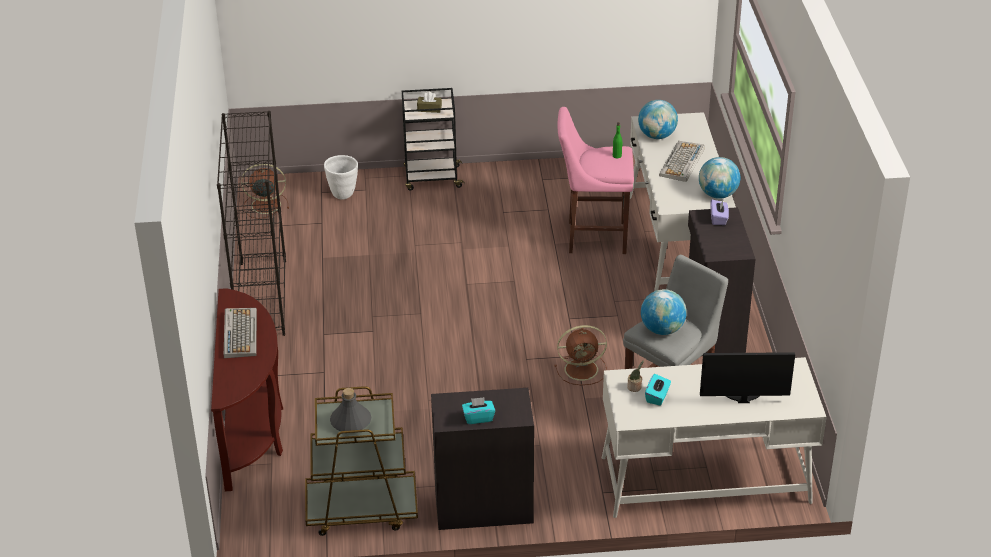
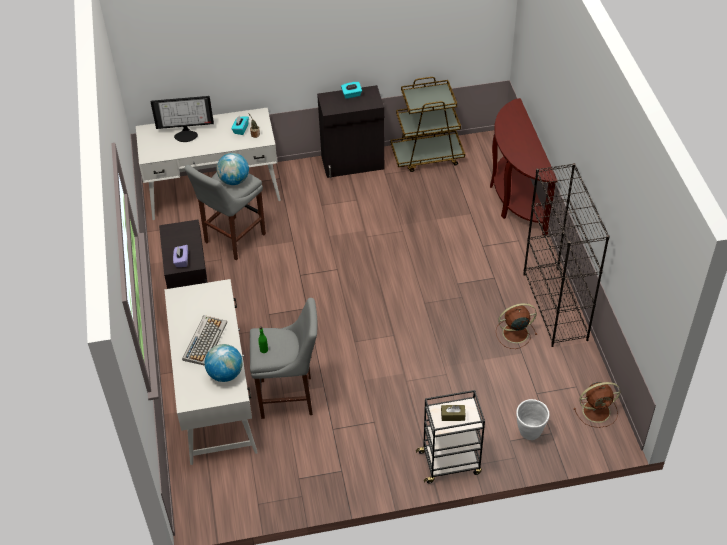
camera: 175 degrees right, 10 degrees up
(239, 333) = (525, 147): keyboard -> none
(350, 421) = (431, 97): grey bottle -> none
(583, 369) = (294, 264): brown fan -> brown fan (514, 333)
(593, 237) = (290, 397): pink stool -> grey stool
(717, 194) = (178, 304): globe -> none

